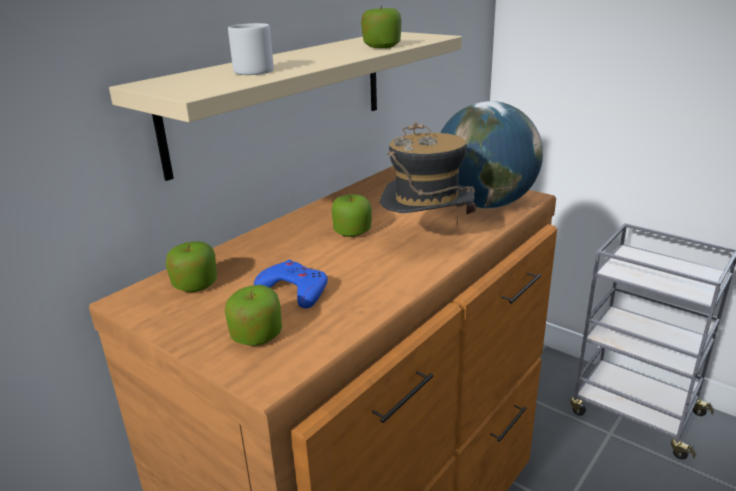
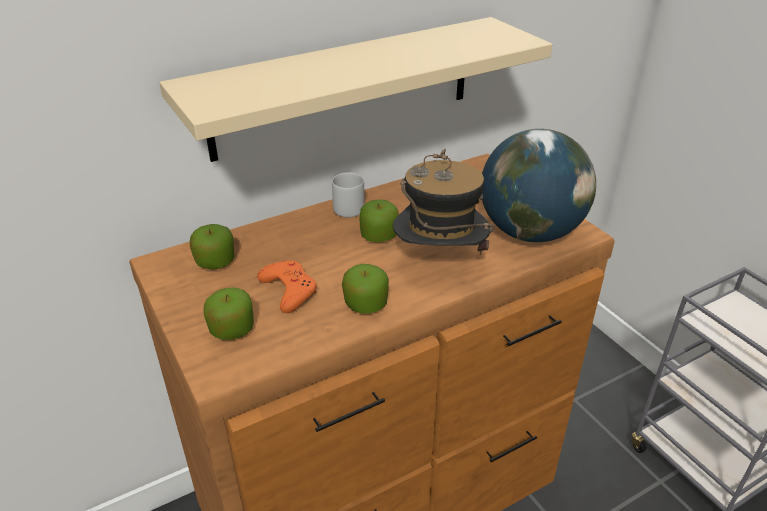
camera: 20 degrees right, 10 degrees up
(255, 70) = (291, 79): grey mug -> grey mug (350, 207)
(294, 290) = (289, 290): blue game controller -> orange game controller
(381, 46) = (447, 53): apple -> apple (365, 304)

